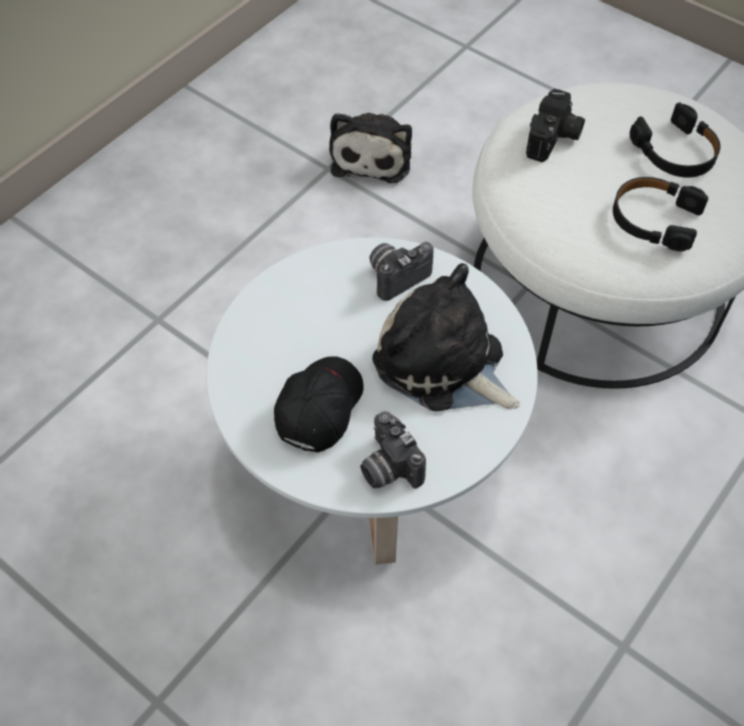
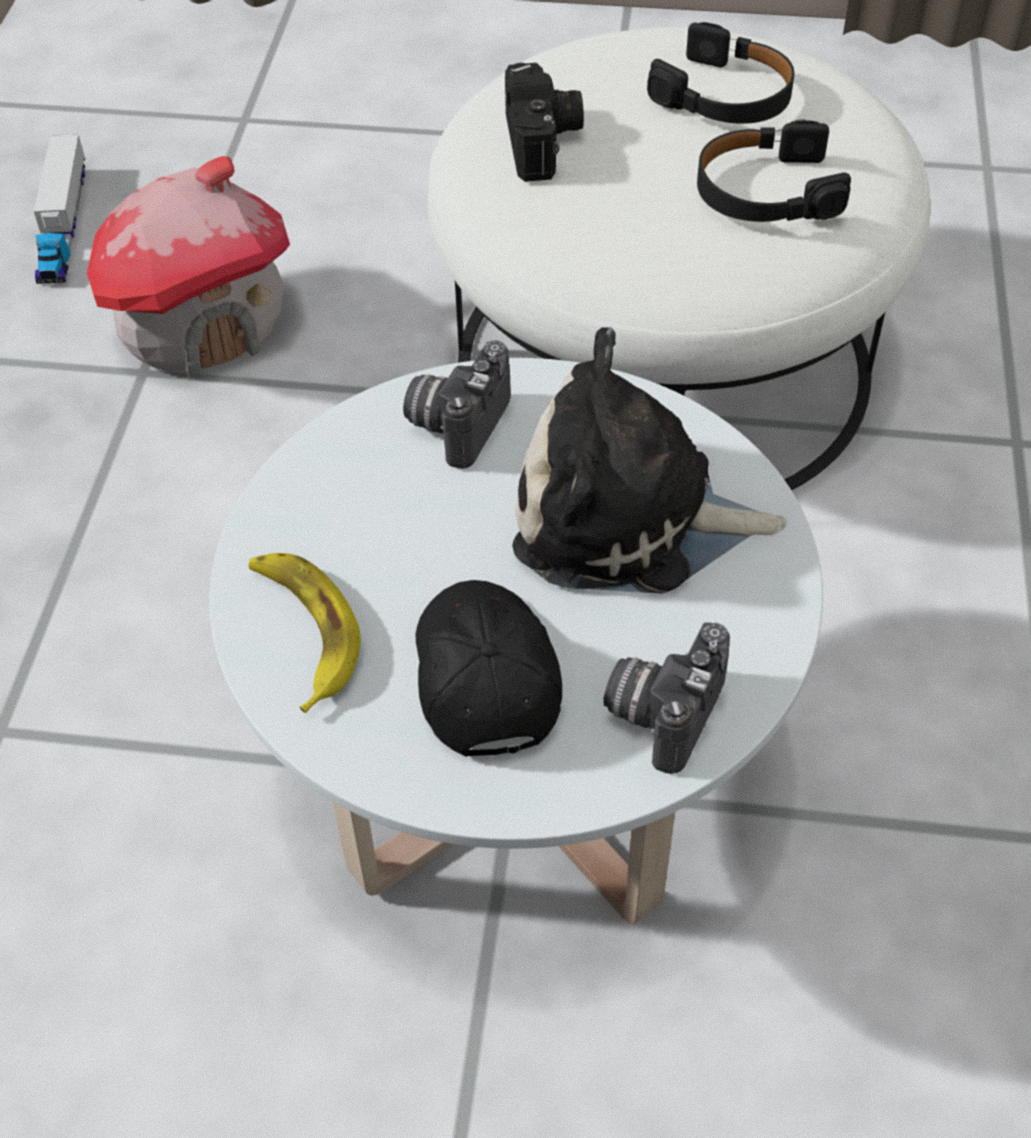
camera: 30 degrees left, 5 degrees down
(256, 344) = (304, 630): none -> banana
(338, 71) = (63, 226): none -> toy truck
(372, 155) = (203, 325): plush toy -> toy house
(387, 467) = (662, 711): camera -> camera turned 90 degrees clockwise

